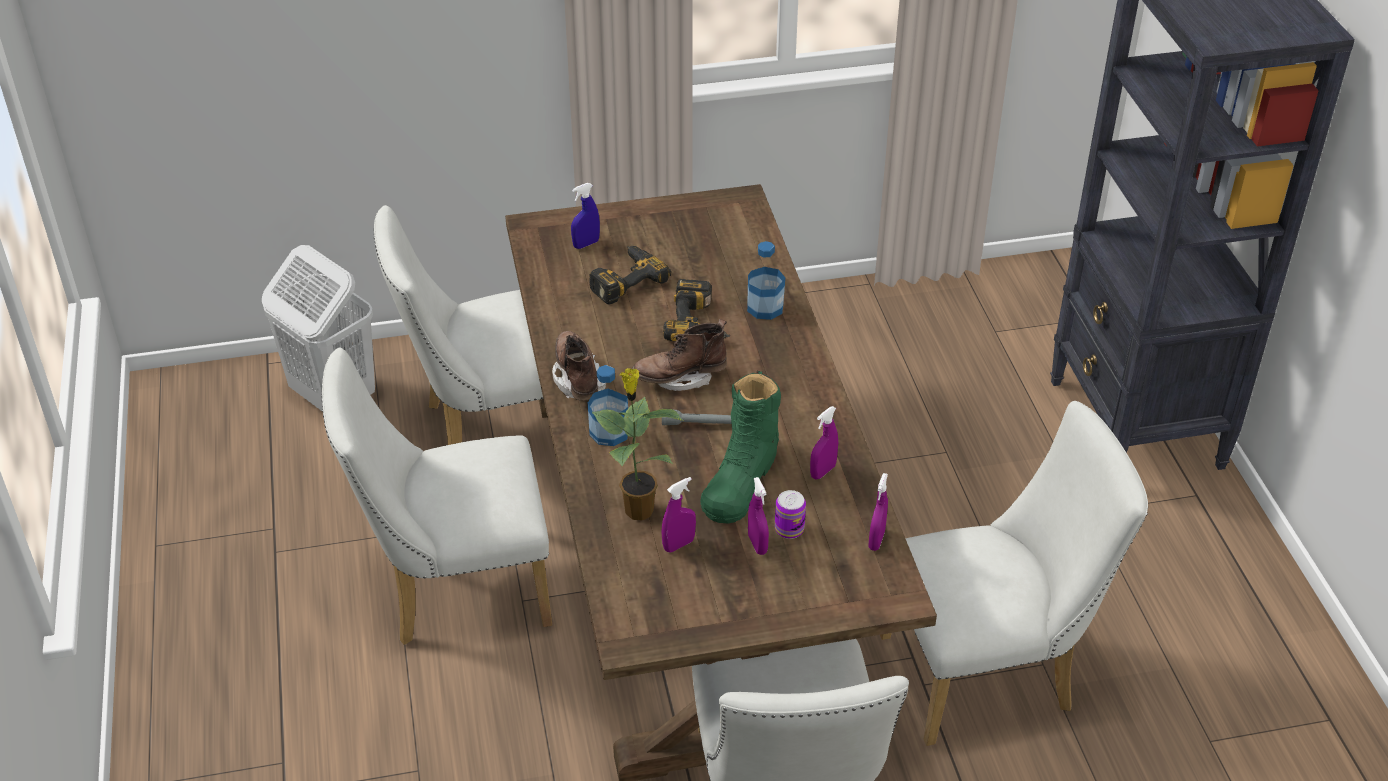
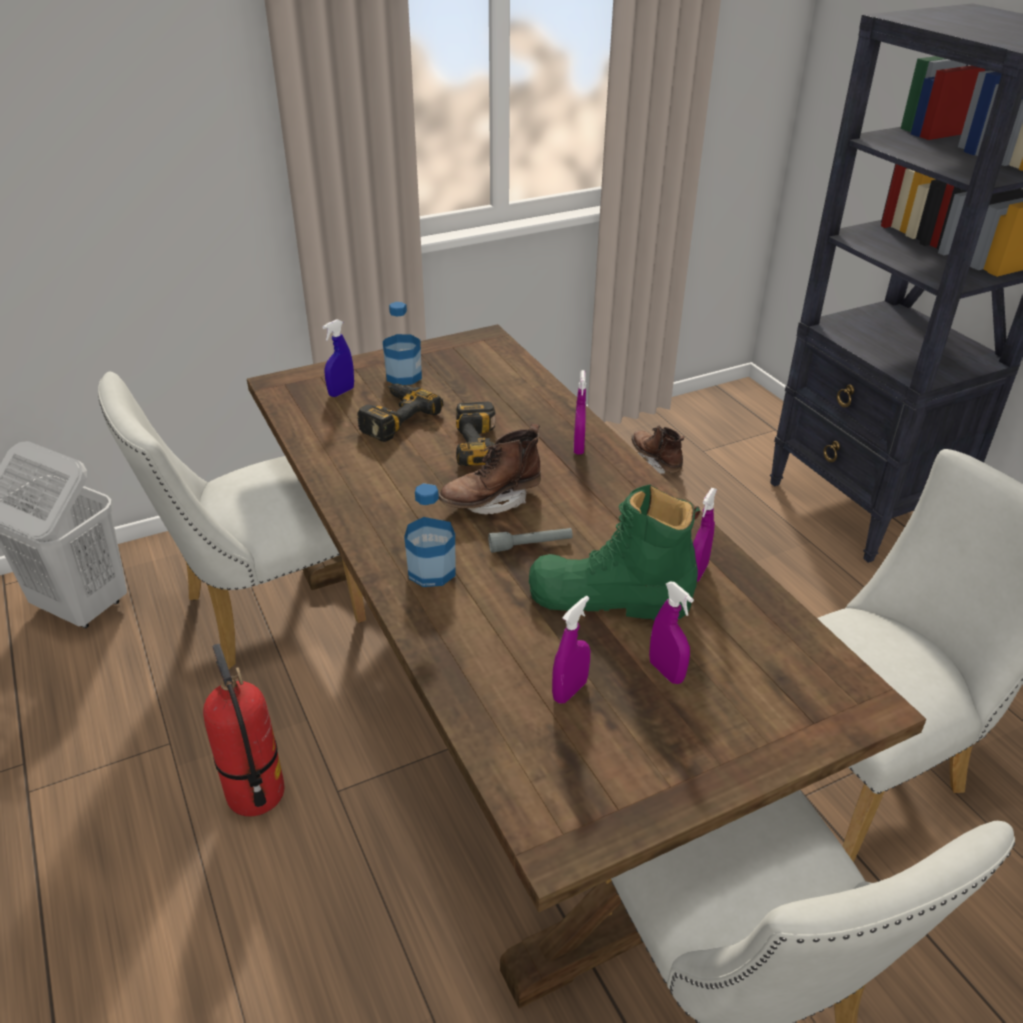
camera: 15 degrees left, 5 degrees down
(454, 589) = (255, 793): white chair -> fire extinguisher
(577, 378) = (373, 519): brown boot -> brown boot (655, 462)
(638, 508) = (500, 655): potted plant -> none
(741, 480) = (609, 598): green boot -> green boot turned 90 degrees clockwise
(765, 308) = (552, 423): bottle -> bottle (404, 376)
(789, 529) = (694, 645): can -> none
(876, 540) = (801, 639): purple spray bottle -> purple spray bottle (578, 447)

